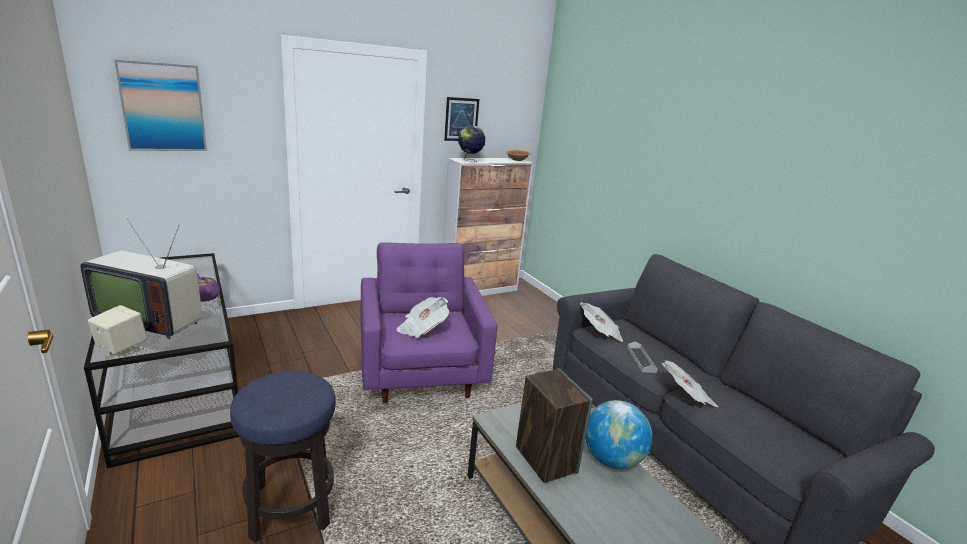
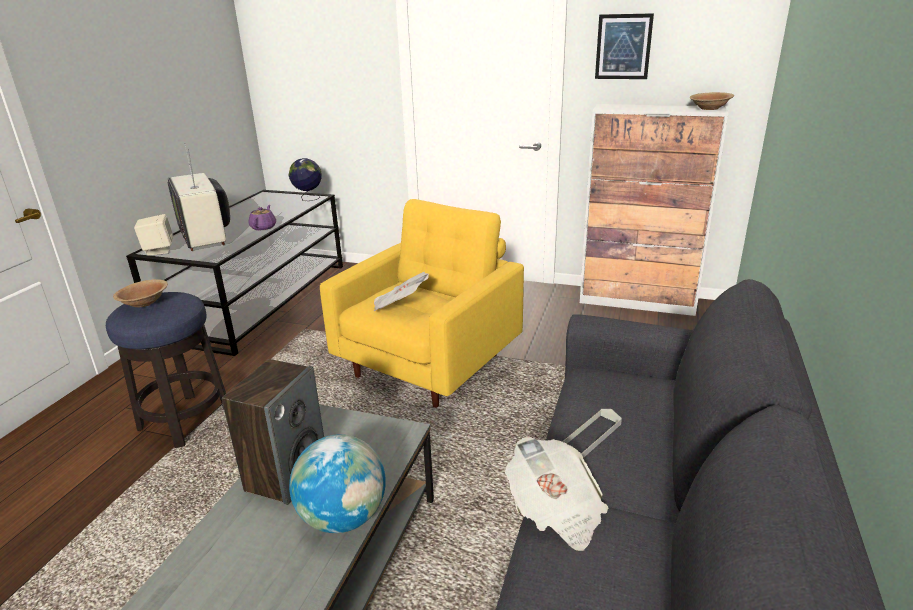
camera: 50 degrees right, 5 degrees up
(163, 107) = (298, 49): picture -> none
(265, 394) = (144, 303): none -> brown bowl
(421, 373) = (430, 365): purple armchair -> yellow armchair
(470, 161) = (617, 108): globe -> globe (308, 199)
(600, 333) = (600, 383): newspaper -> none

